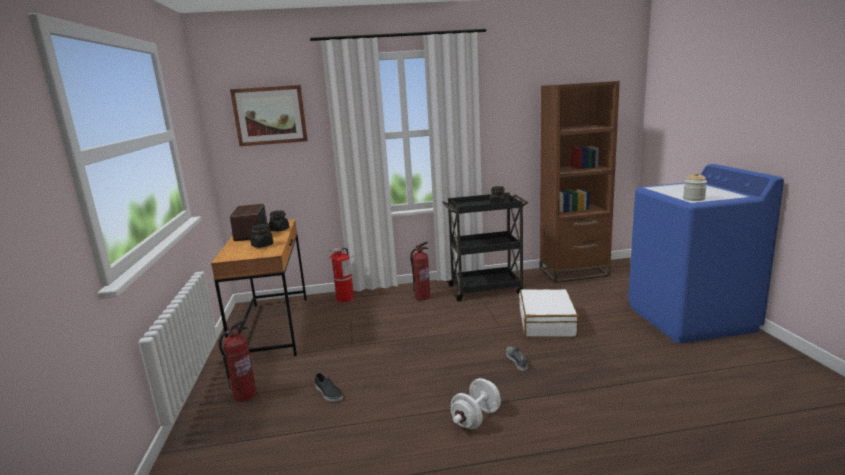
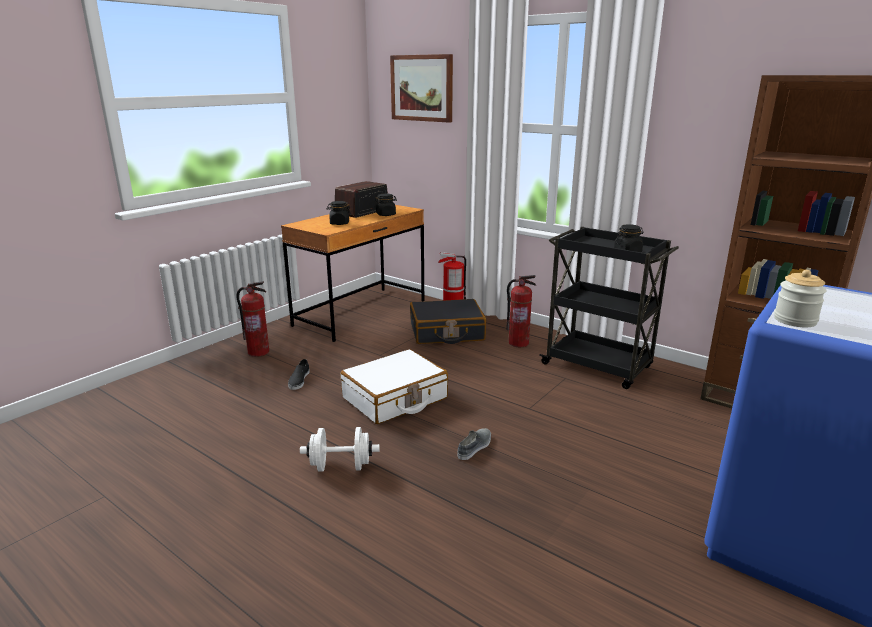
camera: 45 degrees right, 5 degrees up
(366, 311) = (446, 332): none -> black suitcase
(547, 322) = (588, 433): white suitcase -> white suitcase (395, 398)

